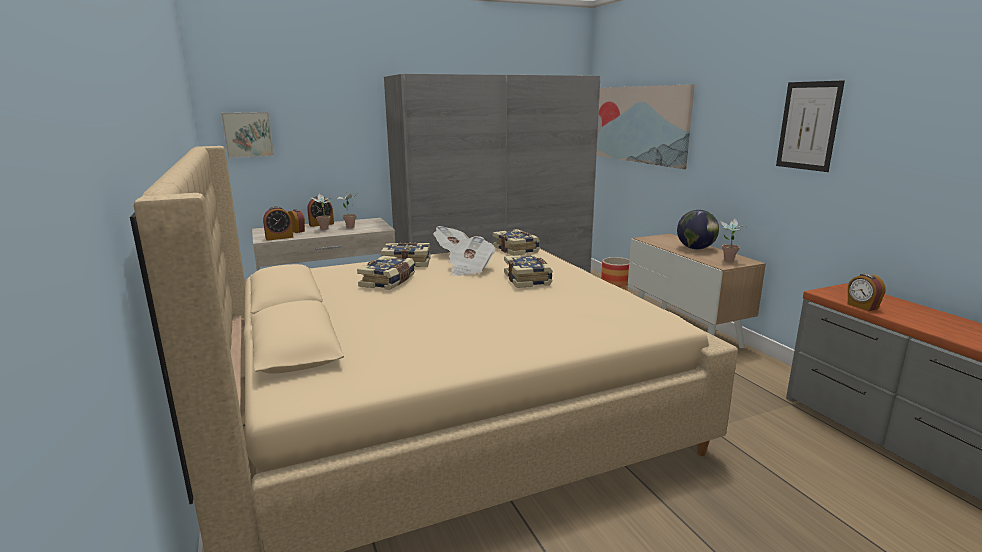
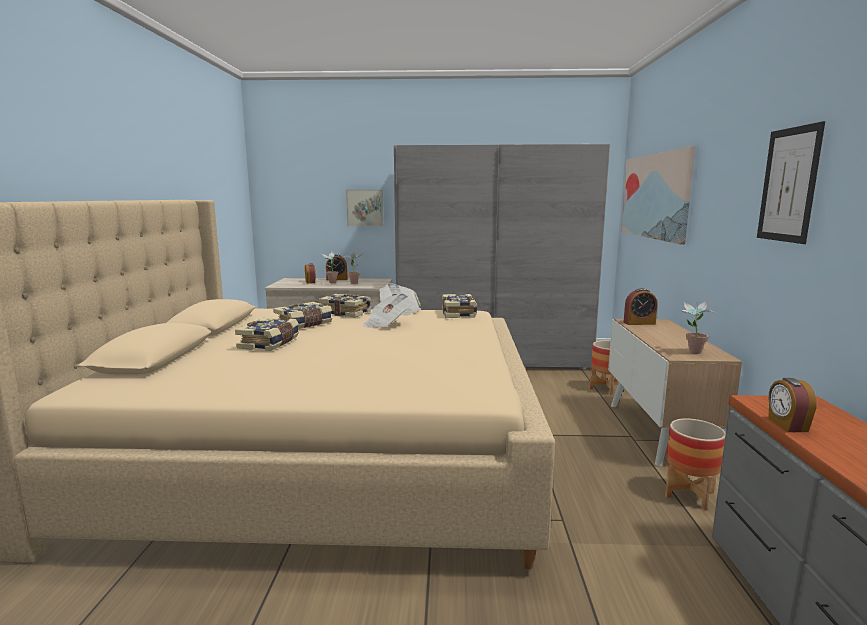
camera: 25 degrees right, 5 degrees down
(248, 134) = (286, 200): picture -> picture (365, 208)
(279, 237) = (289, 285): alarm clock -> alarm clock (639, 323)
(528, 279) = (421, 338): book -> book (270, 343)
(695, 248) = (672, 336): globe -> none
(747, 372) = (689, 494): none -> planter

